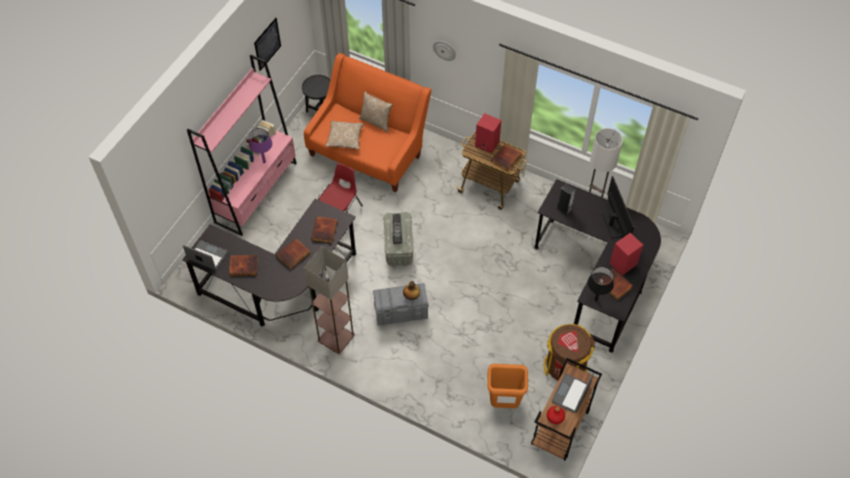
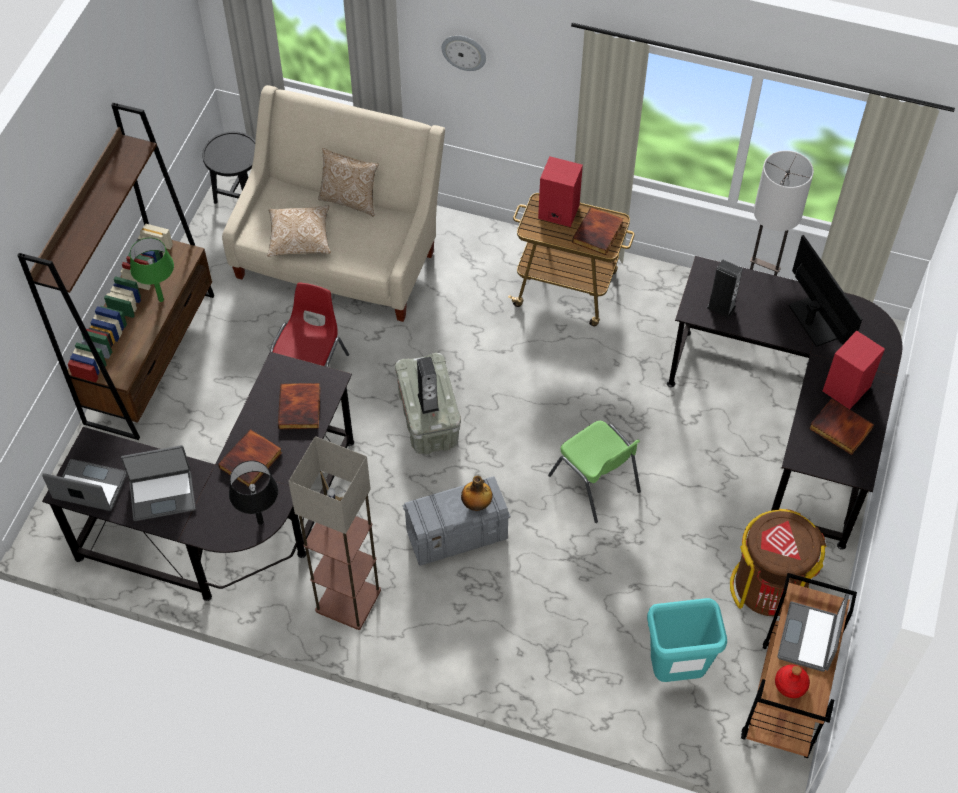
camera: 10 degrees left, 0 degrees up
(244, 266) = (162, 494): book -> laptop
(256, 192) = (151, 357): pink bookcase -> brown bookcase
(264, 162) = (161, 299): purple table lamp -> green table lamp
(267, 44) = (138, 81): picture -> none
(368, 151) = (339, 256): orange sofa -> beige sofa
(482, 296) = (595, 484): none -> green chair
(503, 403) = (675, 671): orange trash can -> turquoise trash can
(595, 300) = (814, 460): black table lamp -> black table lamp (260, 522)

